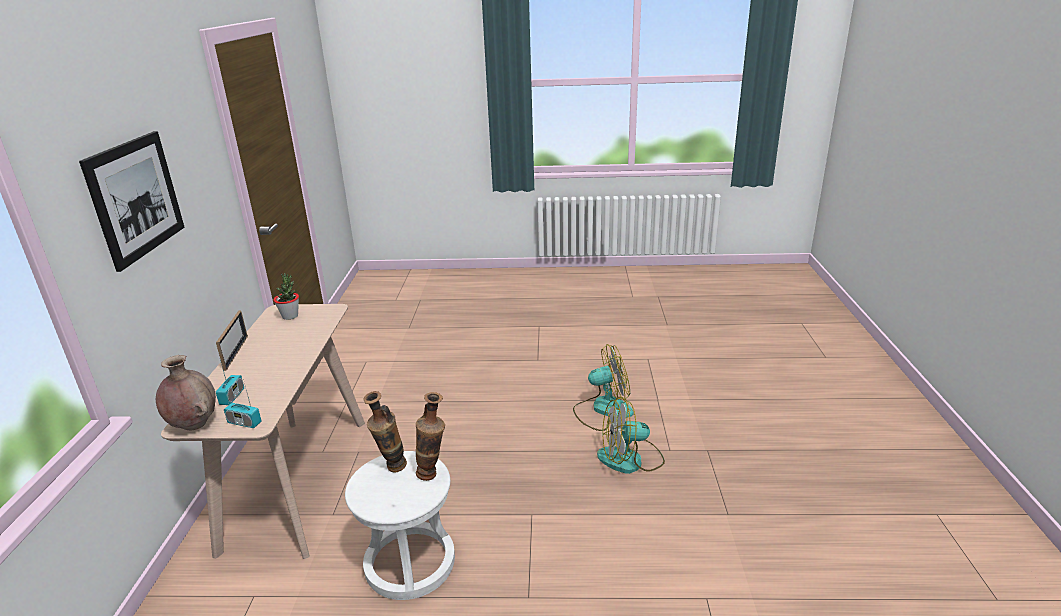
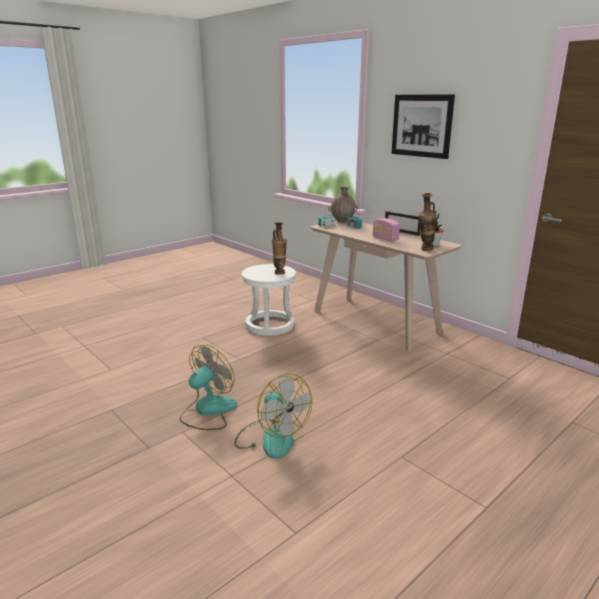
camera: 135 degrees right, 5 degrees down
(292, 348) = (385, 239): none -> radio
(433, 475) = (258, 277): vase -> vase (424, 250)
(602, 410) = (271, 437): fan -> fan turned 75 degrees counterclockwise

